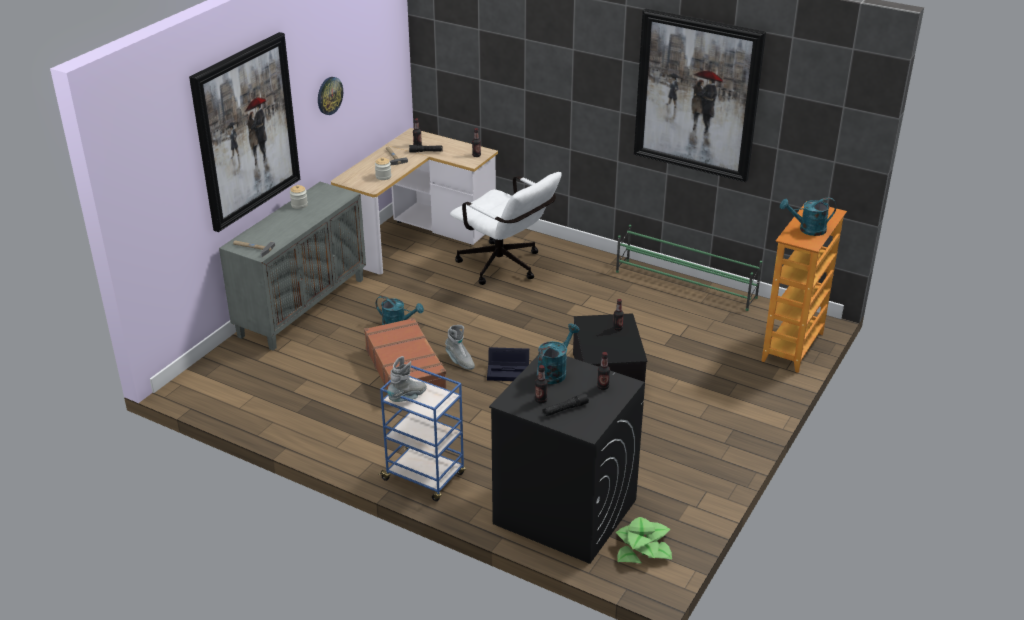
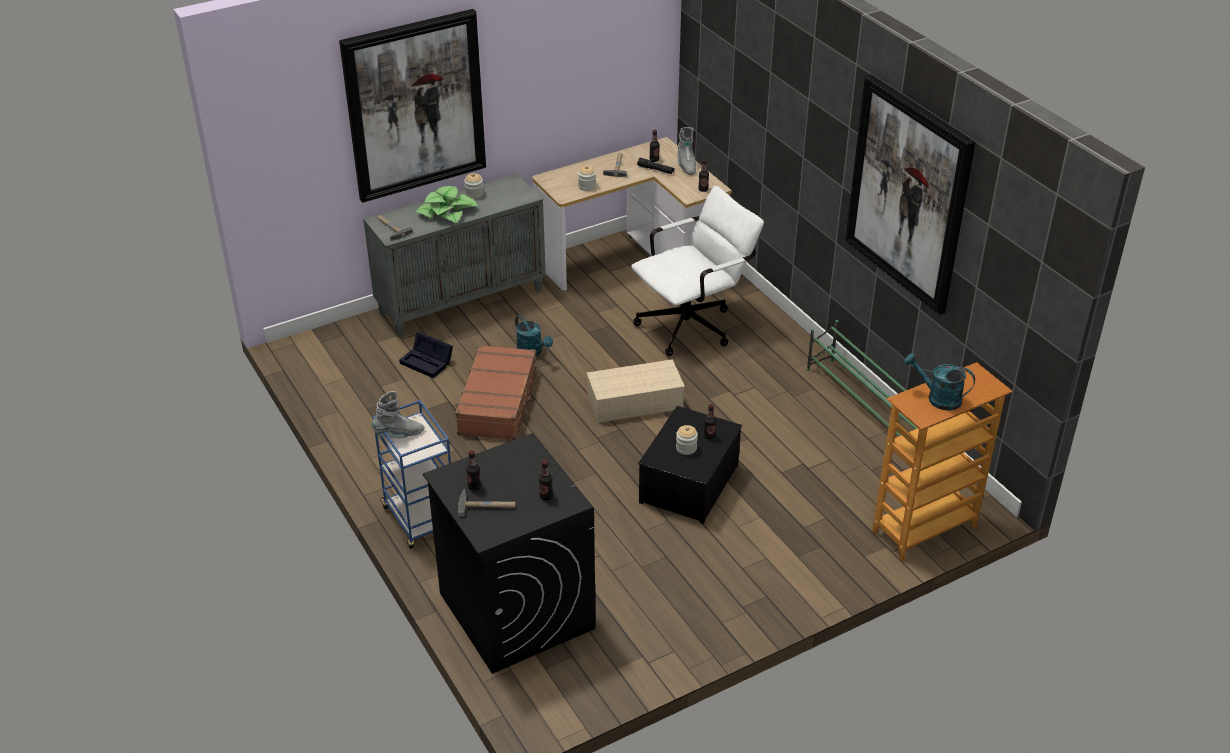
camera: 30 degrees right, 5 degrees up
(329, 95) = (543, 84): wall clock -> none
(459, 361) = (557, 412): grey boot -> grey boot (686, 165)
(505, 267) = (693, 324): white office chair -> white office chair turned 105 degrees counterclockwise
(509, 371) = (595, 441): black storage box -> black storage box (428, 362)
(513, 333) = (636, 401): none -> beige storage box
(554, 371) = (517, 461): turquoise watering can -> none
(565, 409) = (487, 505): black flashlight -> hammer
(609, 342) = (686, 448): none -> jar
(643, 548) = (555, 681): potted plant -> potted plant (447, 212)

